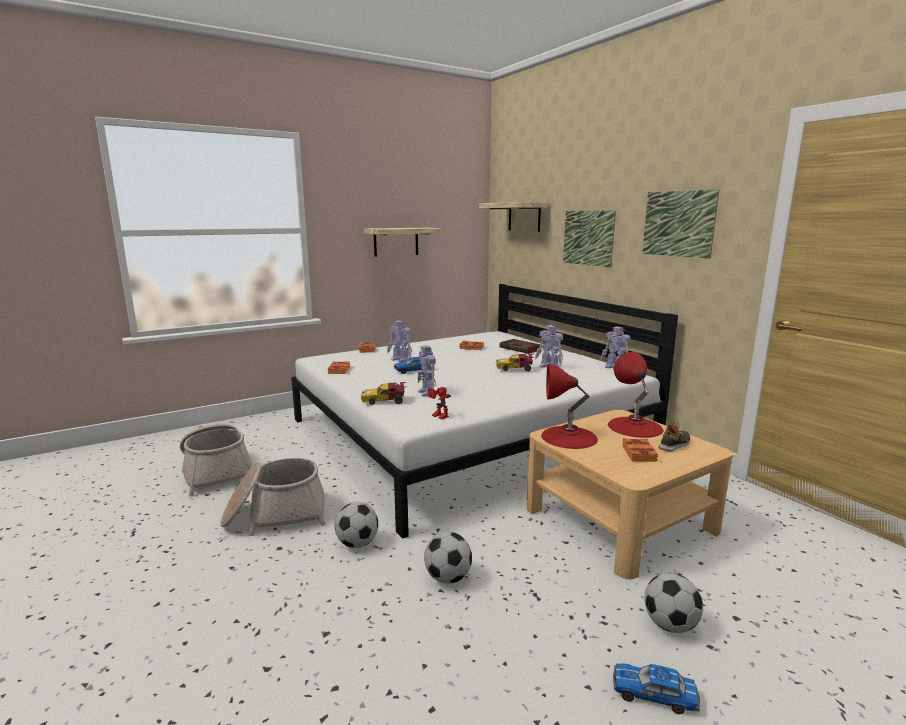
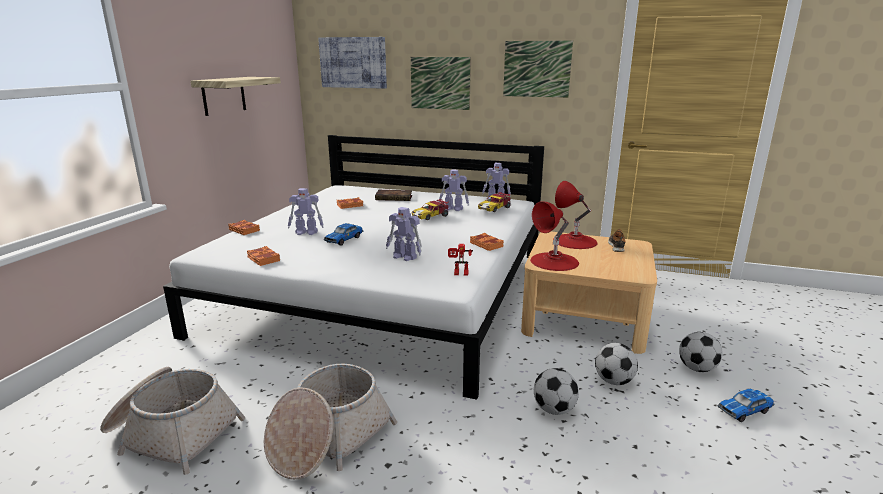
camera: 40 degrees left, 5 degrees up
(357, 543) = (449, 422): football -> football (613, 381)
(385, 401) = (383, 275): toy car -> toy car (495, 208)
(524, 217) = (353, 62): shelf -> picture
(639, 453) = (611, 259): orange book -> orange book (486, 244)

